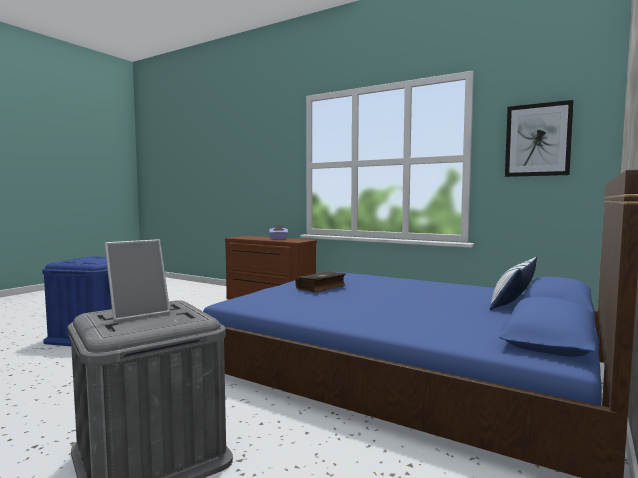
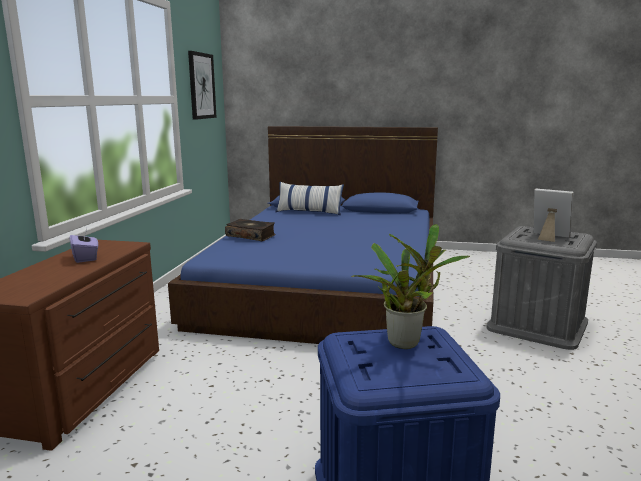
camera: 110 degrees left, 10 degrees up
(97, 260) = (407, 342): none -> potted plant
(322, 287) = (310, 250): book -> book (251, 236)

